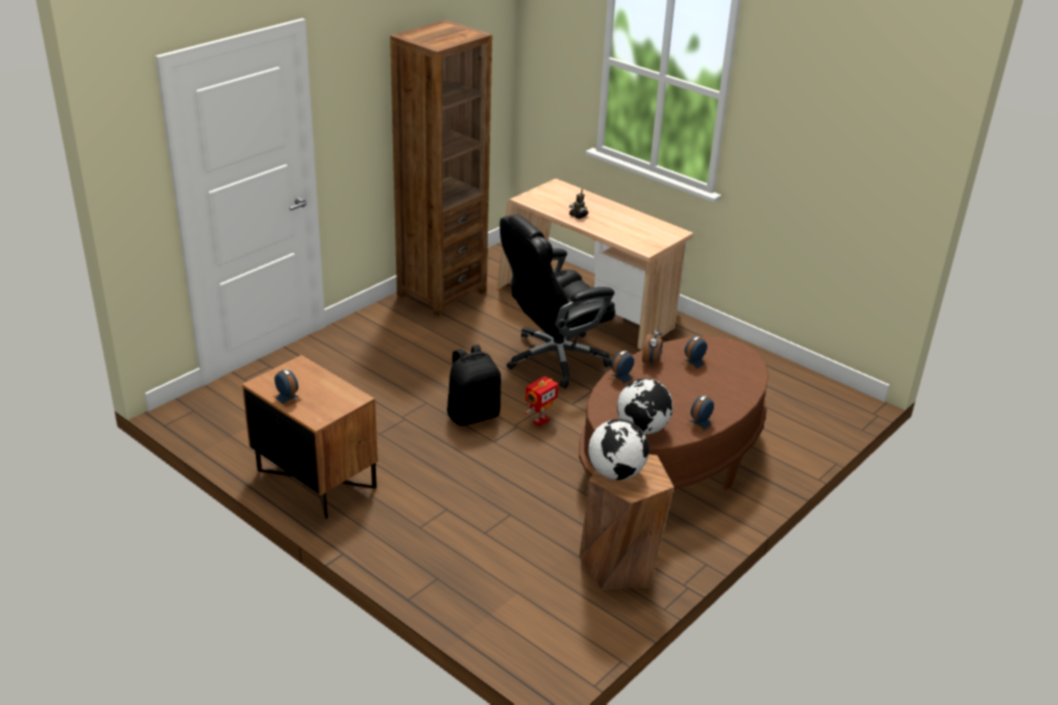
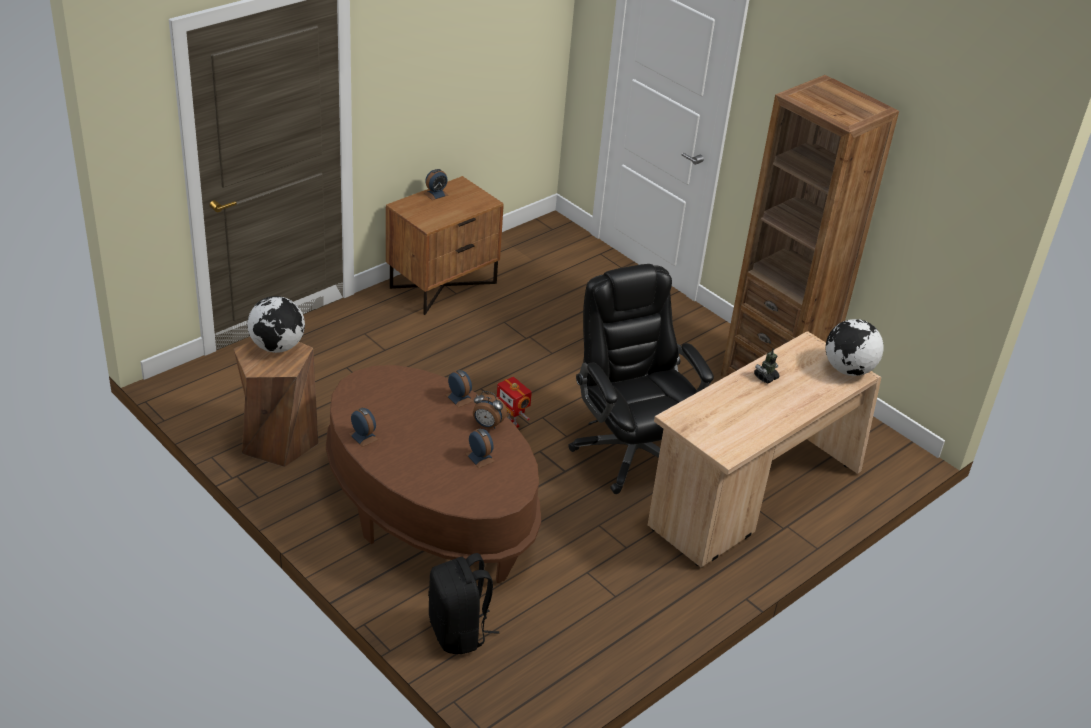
camera: 95 degrees right, 5 degrees up
(473, 414) = (527, 380): black backpack -> black backpack (459, 632)
(642, 429) = (364, 395): globe -> globe (848, 370)

